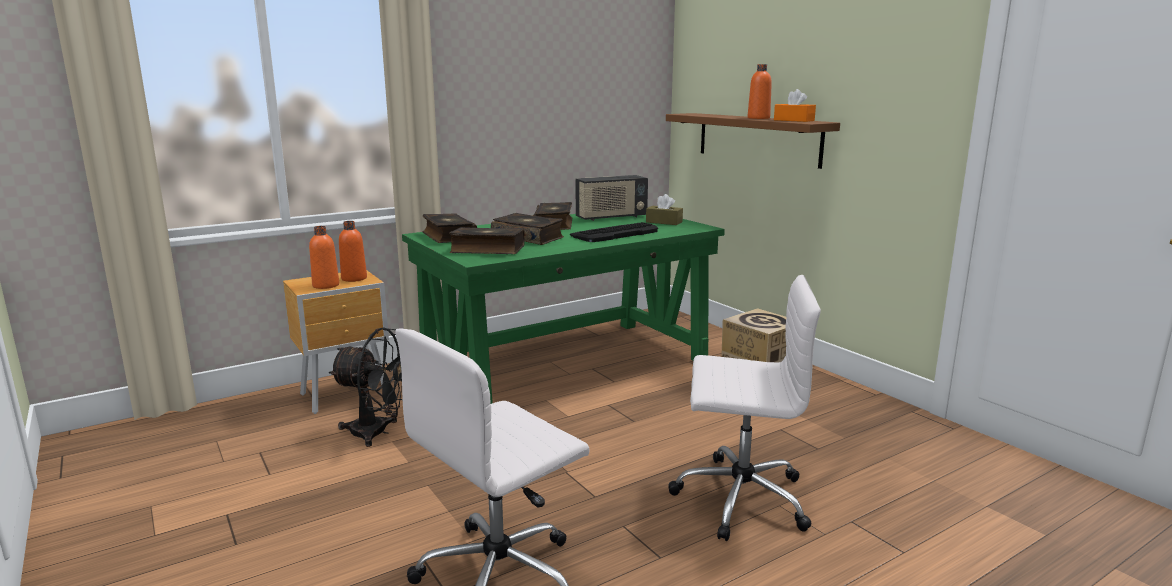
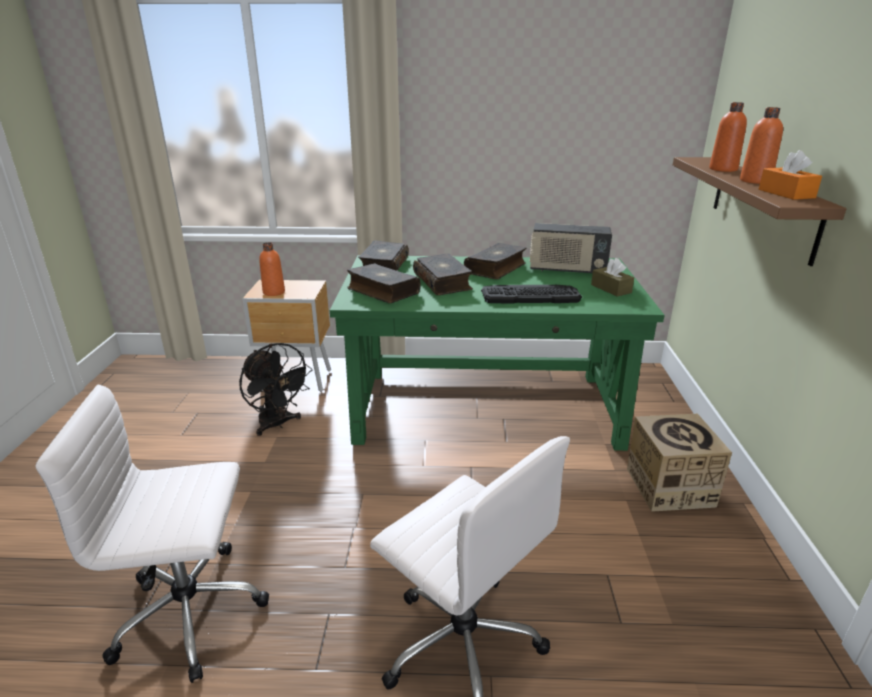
camera: 35 degrees right, 10 degrees up
(354, 278) = (302, 289): orange bottle -> orange bottle (723, 169)

